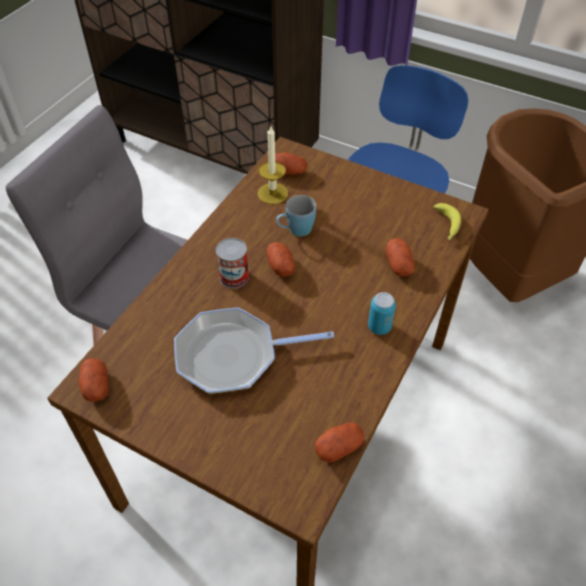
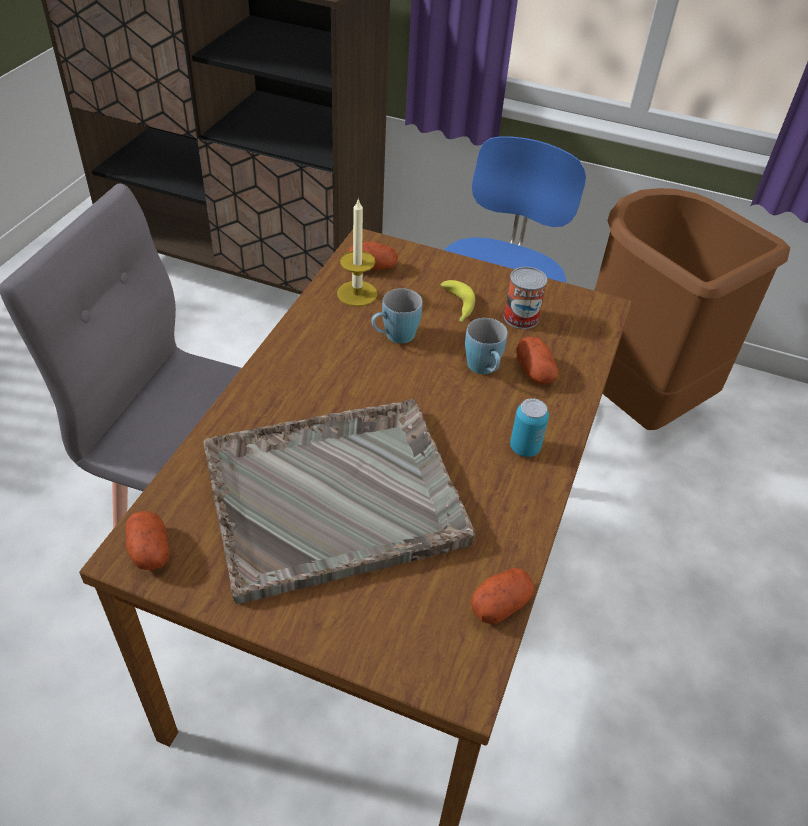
camera: 10 degrees left, 5 degrees down
(233, 355) = (336, 496): frying pan -> grey tray
(234, 277) = (322, 397): can -> can (521, 317)
(280, 266) = (382, 381): potato -> none
(360, 261) = (484, 369): none -> blue mug
(446, 226) = (585, 323): banana -> banana (457, 307)

